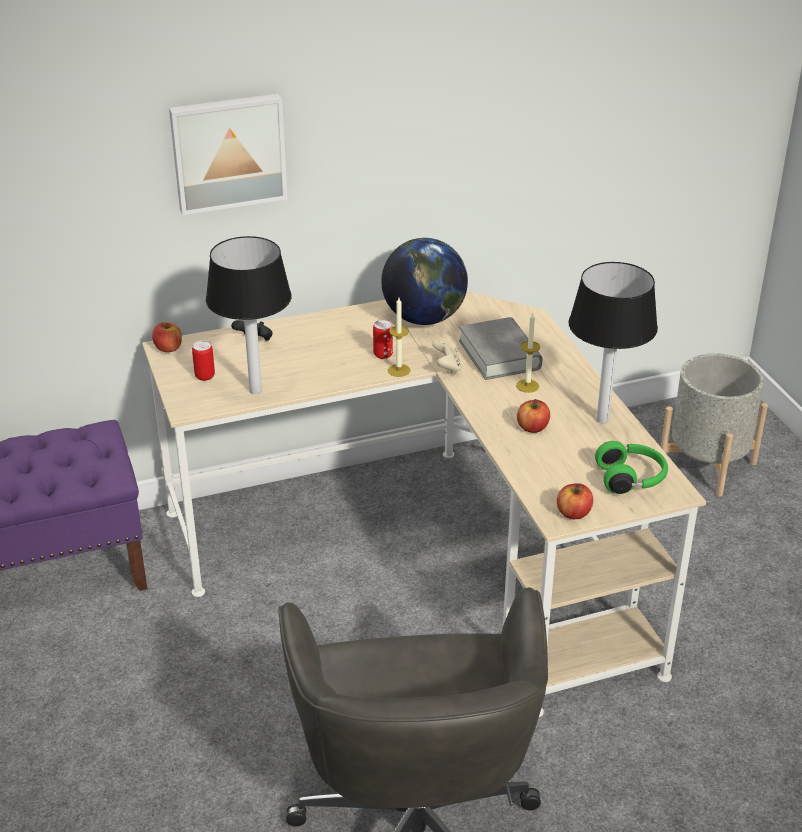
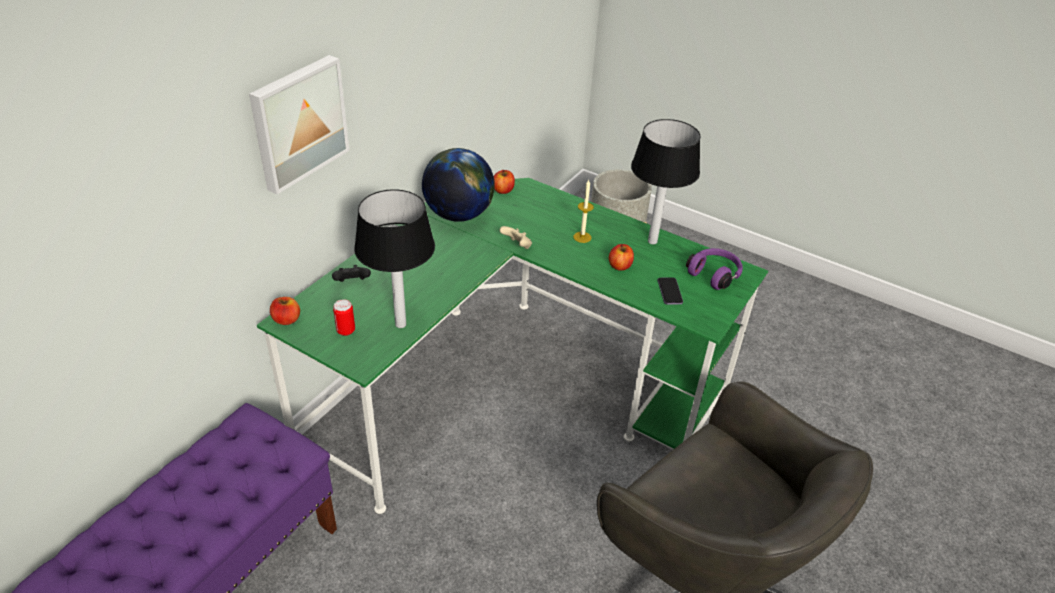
camera: 40 degrees left, 5 degrees up
(383, 354) = (461, 254): can -> none
(399, 370) = (486, 262): candle -> none
(427, 551) = (510, 389): beige desk -> green desk
(499, 355) = (539, 222): grey book -> none
(555, 473) = (669, 292): none -> phone
(573, 513) = (712, 315): apple -> apple (503, 190)
(631, 478) = (714, 275): green headphones -> purple headphones

